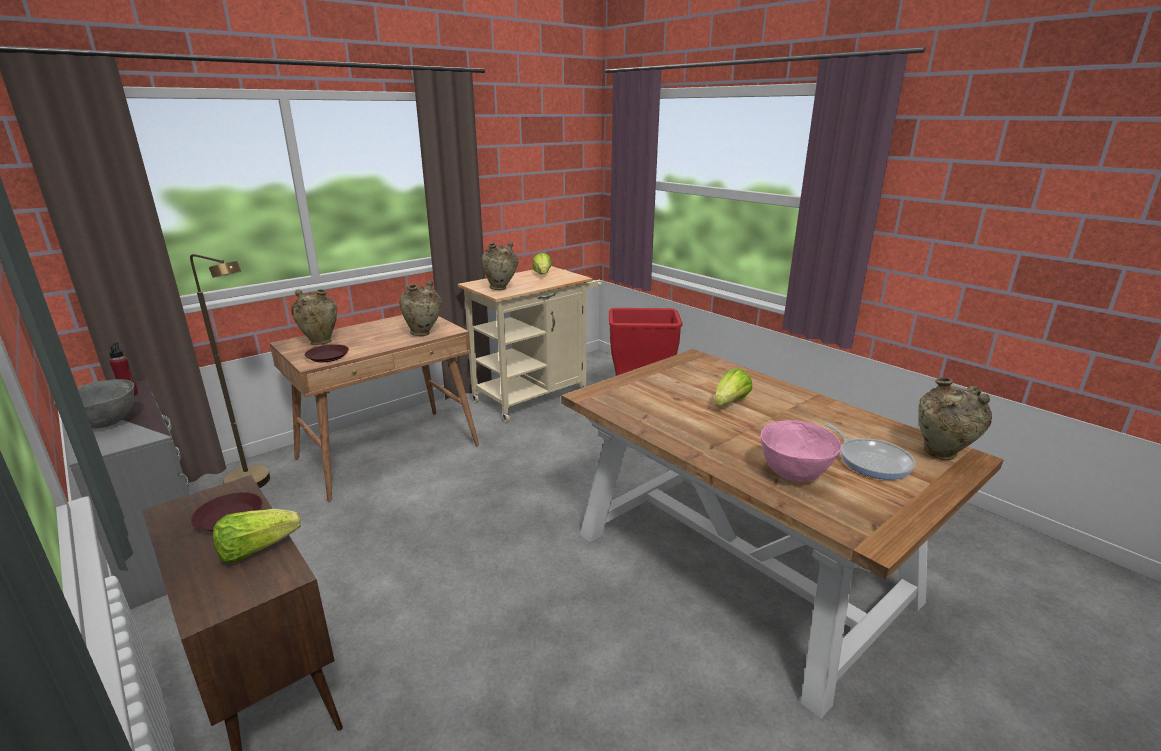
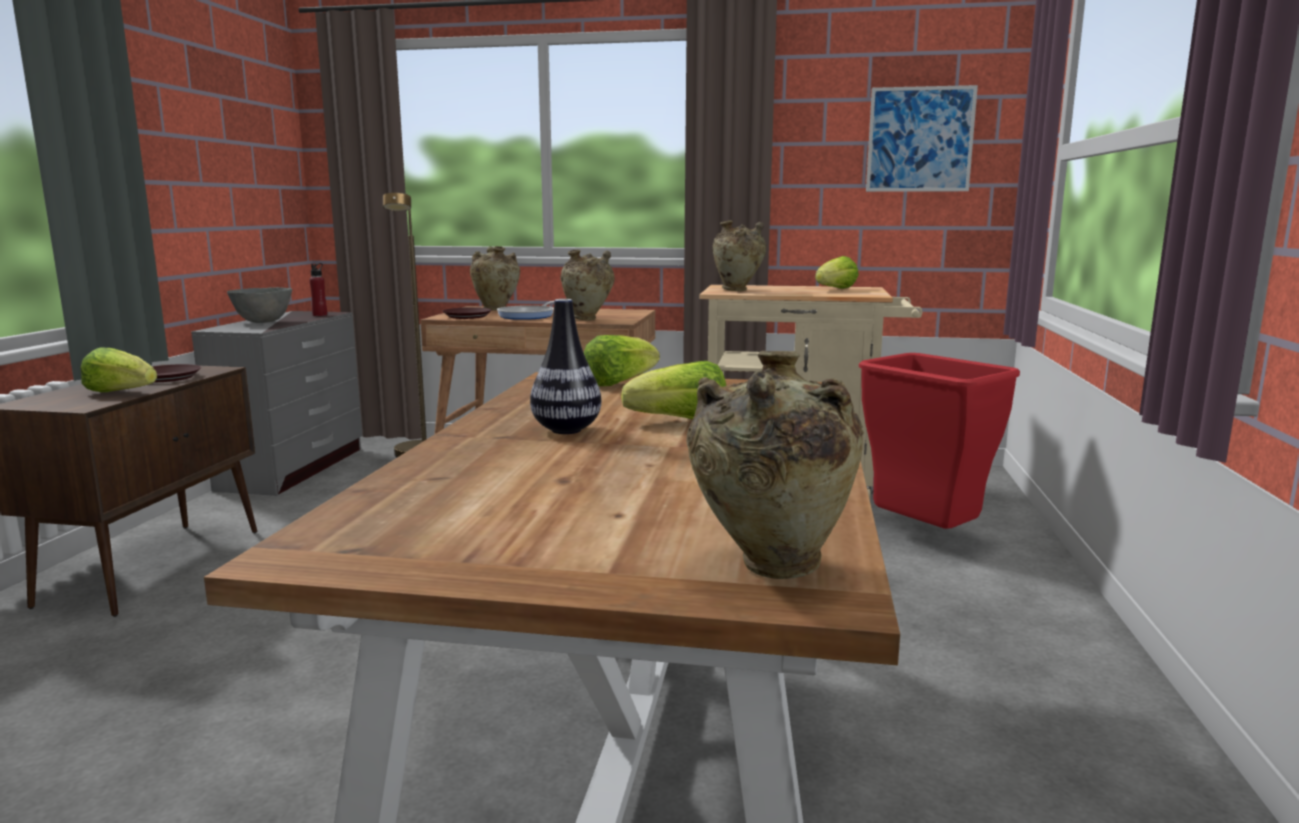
camera: 50 degrees right, 10 degrees down
(550, 170) = (920, 139): none -> picture
(627, 386) = (619, 383): none -> lettuce
(716, 429) = (566, 430): none -> vase
(793, 474) = (477, 483): pink bowl -> none
(871, 460) = (627, 519): frying pan -> frying pan (528, 316)

